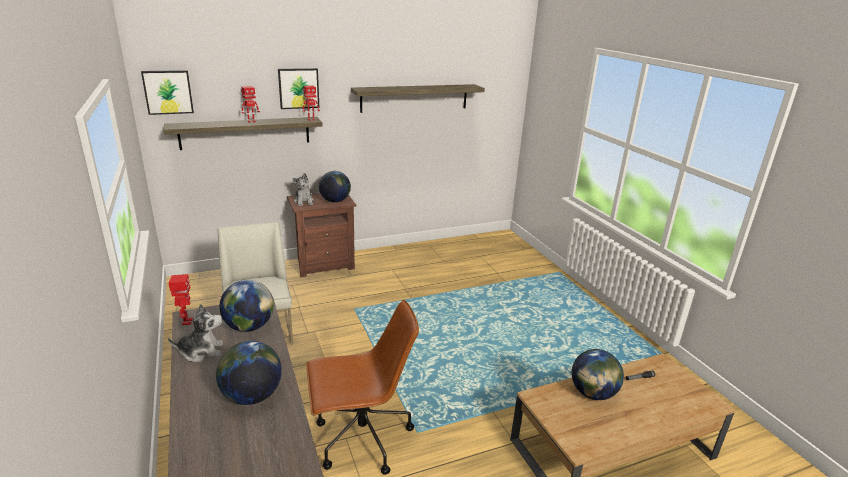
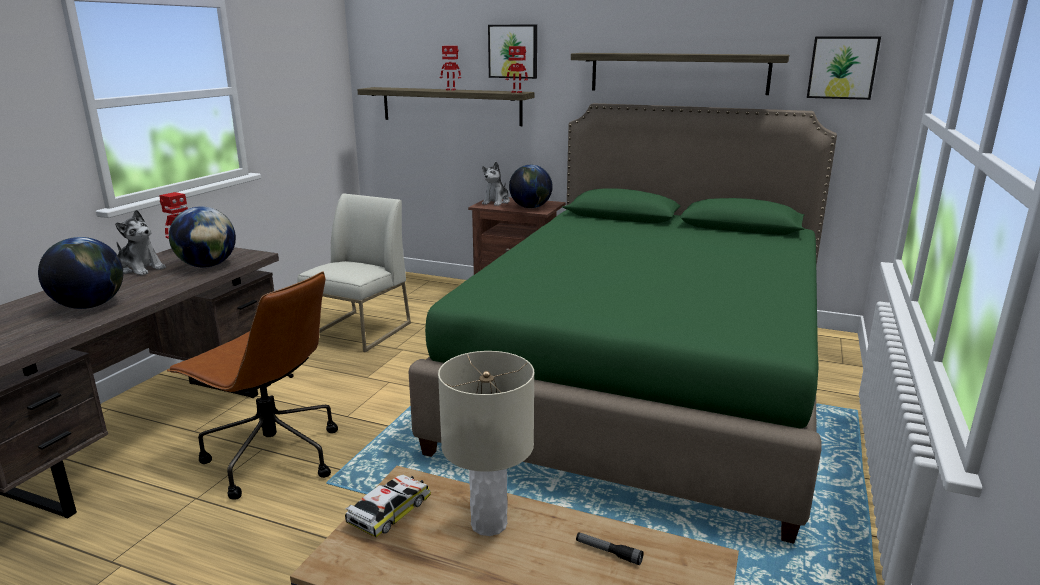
camera: 45 degrees right, 5 degrees down
(168, 92) = (379, 51): picture -> picture (842, 67)
(467, 292) = (645, 380): none -> green bed
(555, 413) = (390, 511): none -> toy car
(592, 393) = (488, 524): globe -> beige table lamp

